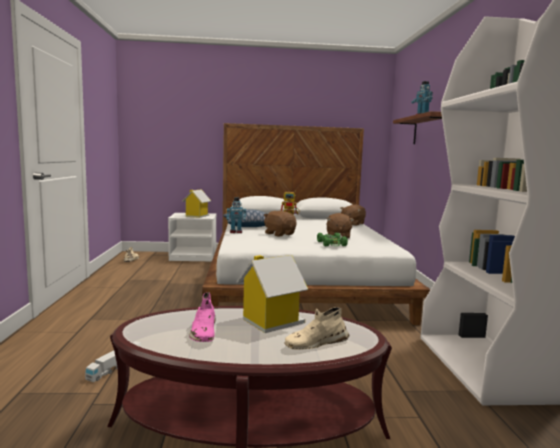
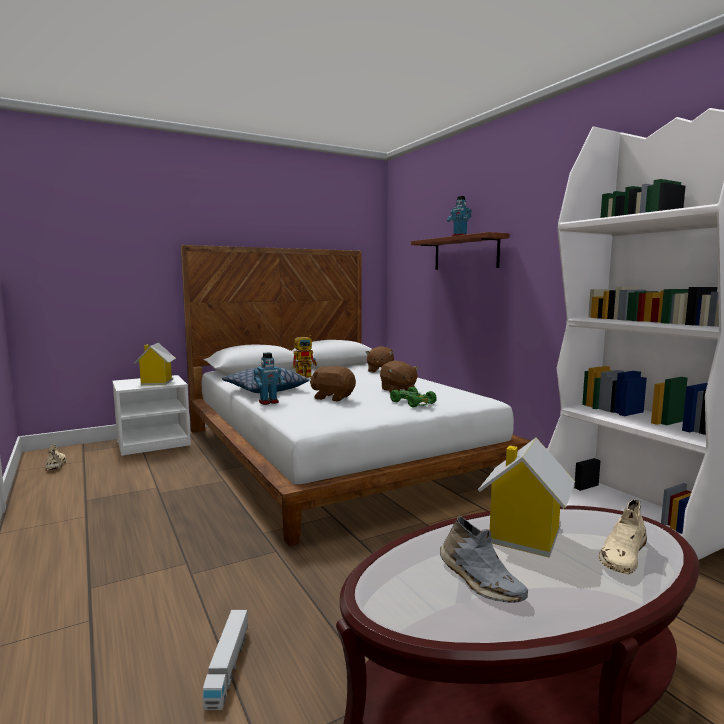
camera: 25 degrees left, 0 degrees up
(203, 332) = (479, 580): pink shoe -> grey shoe

